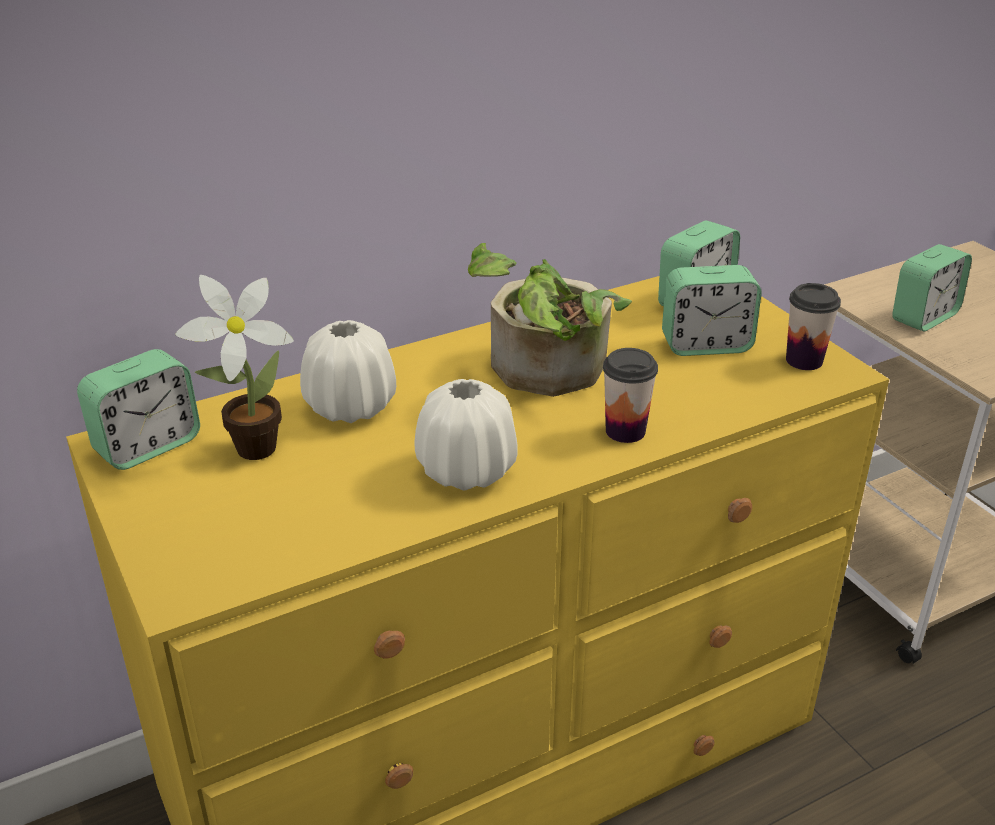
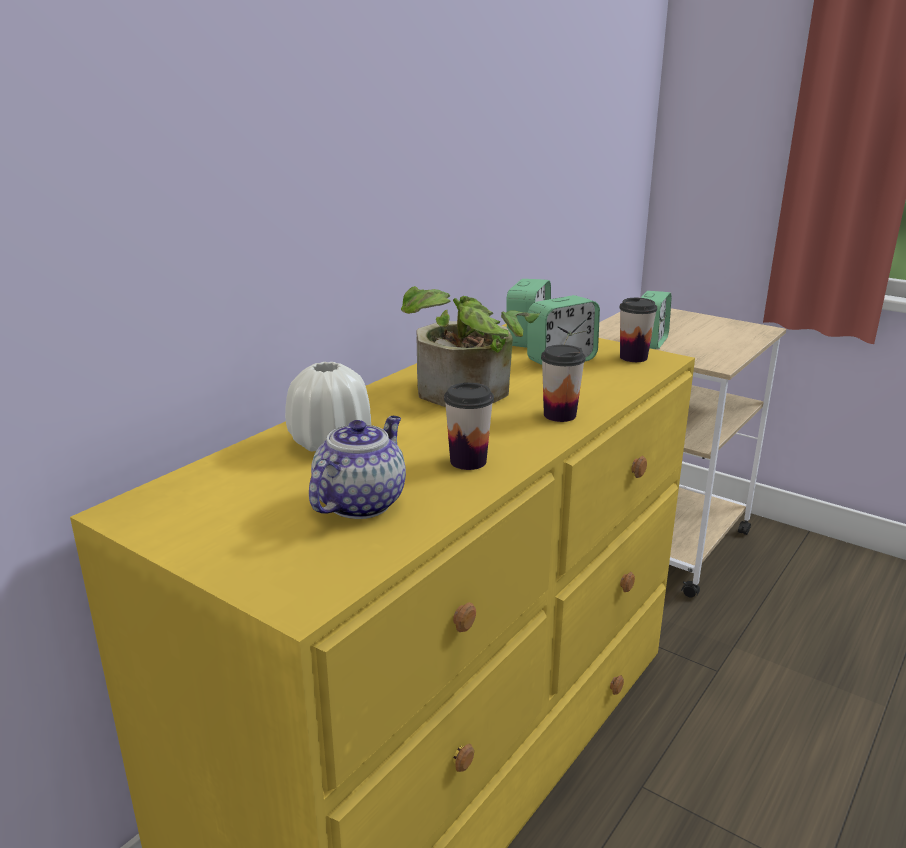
camera: 25 degrees left, 10 degrees down
(147, 446) = (164, 505): alarm clock -> none
(249, 450) = (267, 487): potted plant -> none
(318, 494) = (360, 502): none -> teapot
(466, 471) = (468, 461): white vase -> cup

